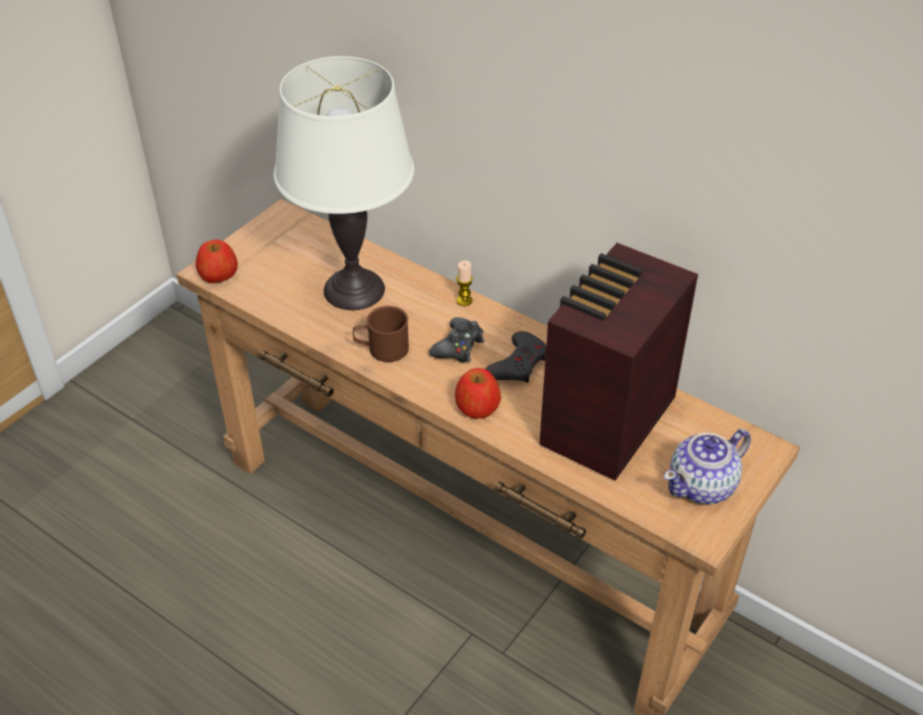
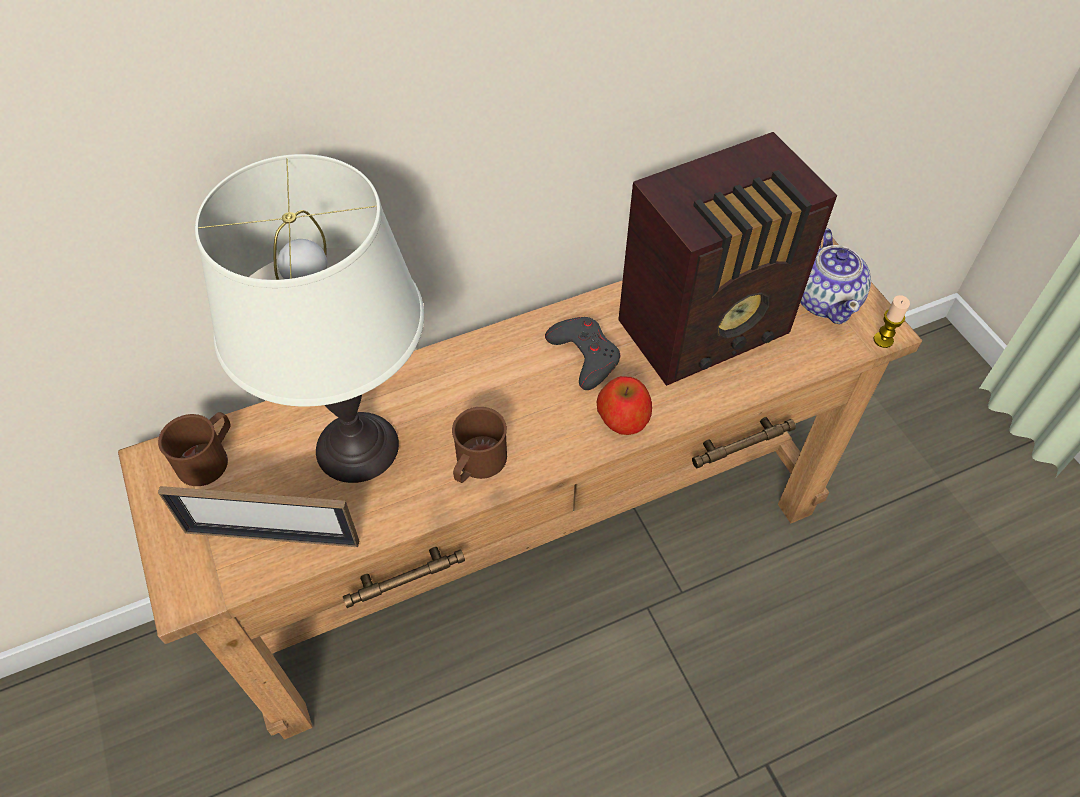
camera: 60 degrees left, 10 degrees up
(218, 275) = (206, 584): apple -> none
(265, 285) = (272, 536): none -> picture frame
(300, 234) = (209, 458): none -> brown mug
(458, 346) = (523, 393): black game controller -> none
(464, 300) = (456, 354): candle -> candle (883, 340)
(603, 422) = (708, 329): radio -> radio turned 90 degrees counterclockwise

